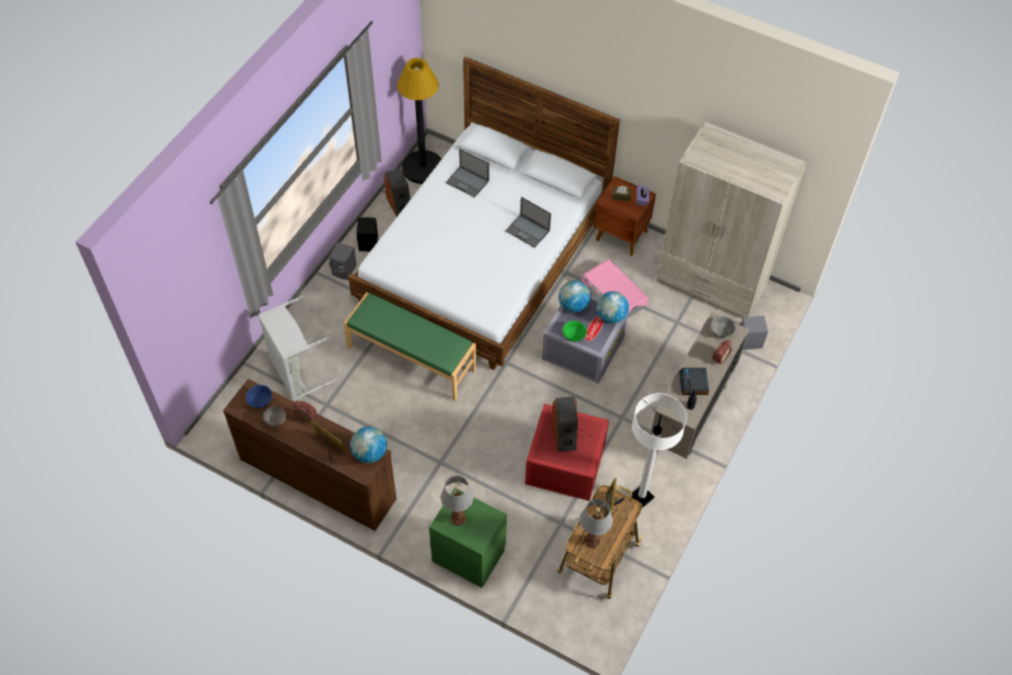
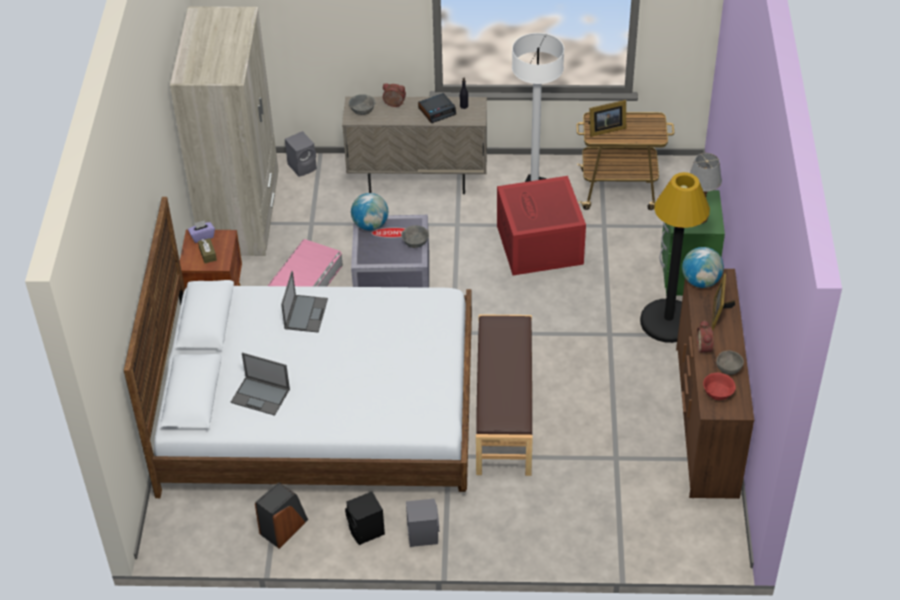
camera: 115 degrees left, 10 degrees down
(260, 401) = (718, 393): blue bowl -> red bowl
(296, 373) = (597, 507): grey laundry basket -> none
(412, 358) = (503, 412): green bench -> brown bench
(423, 167) = (204, 533): black floor lamp -> black floor lamp (668, 321)
(468, 182) = (261, 396): laptop -> laptop turned 105 degrees clockwise
(564, 435) = (537, 209): speaker -> none
(573, 305) = (375, 257): globe -> none
(574, 336) = (415, 243): green bowl -> grey bowl
(592, 541) = (645, 130): table lamp -> none

